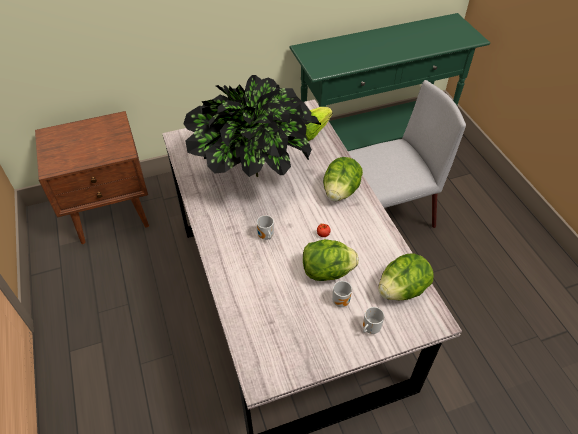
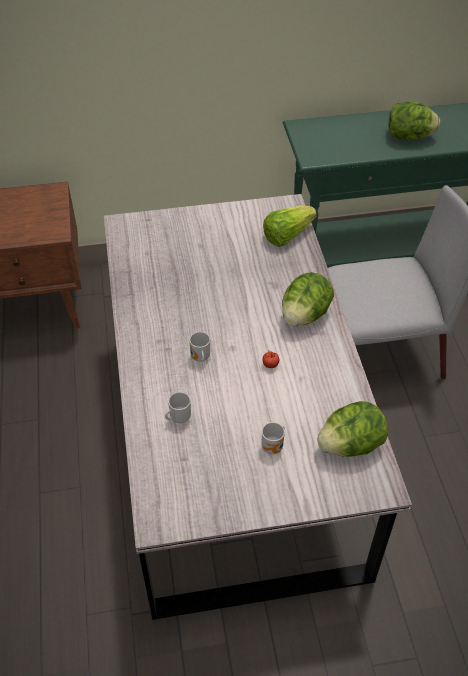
camera: 10 degrees right, 0 degrees up
(254, 175) = (203, 281): potted plant -> none
(327, 271) = (264, 410): lettuce -> lettuce (409, 136)
(369, 328) = (299, 484): mug -> mug (178, 418)

